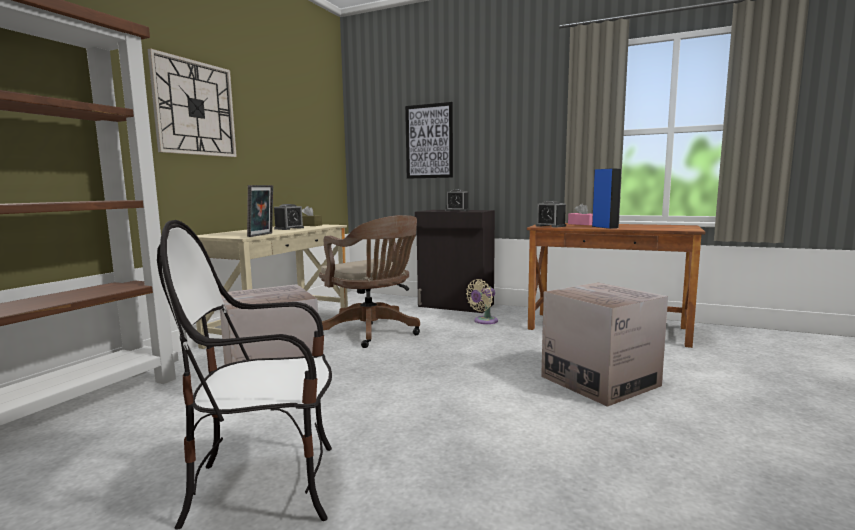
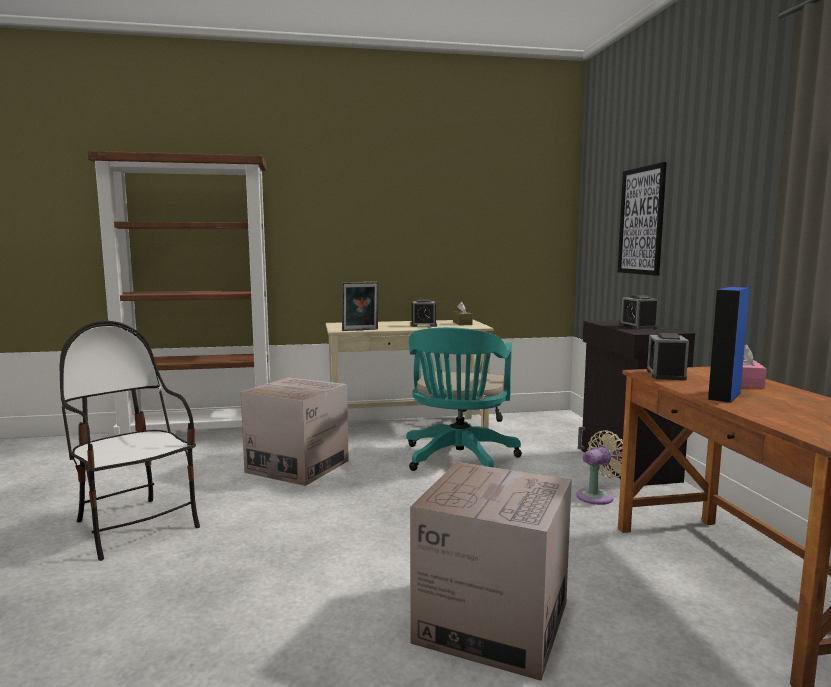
camera: 55 degrees right, 0 degrees up
(195, 108) = (351, 206): wall clock -> none
(373, 333) = (458, 460): brown office chair -> turquoise office chair
(484, 321) = (598, 496): beige fan -> beige fan turned 135 degrees clockwise

